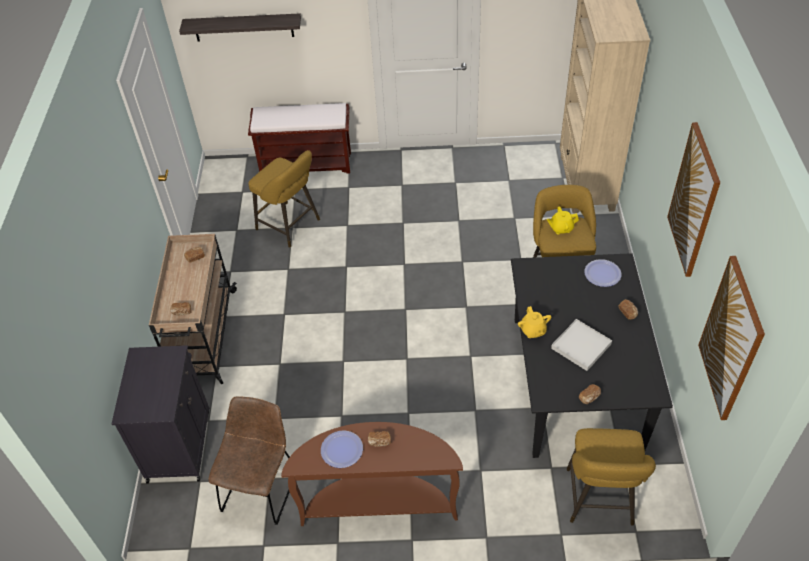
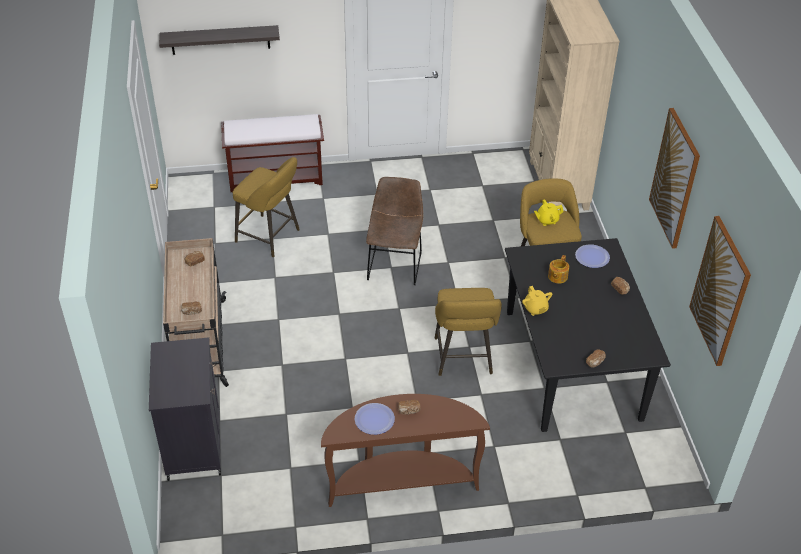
camera: 10 degrees left, 5 degrees down
(261, 487) = (284, 476): brown chair -> brown chair (395, 264)
(561, 295) = (557, 277): none -> teapot
(581, 346) = (581, 320): white tray -> none
(599, 501) = (609, 464): yellow stool -> yellow stool (463, 359)

